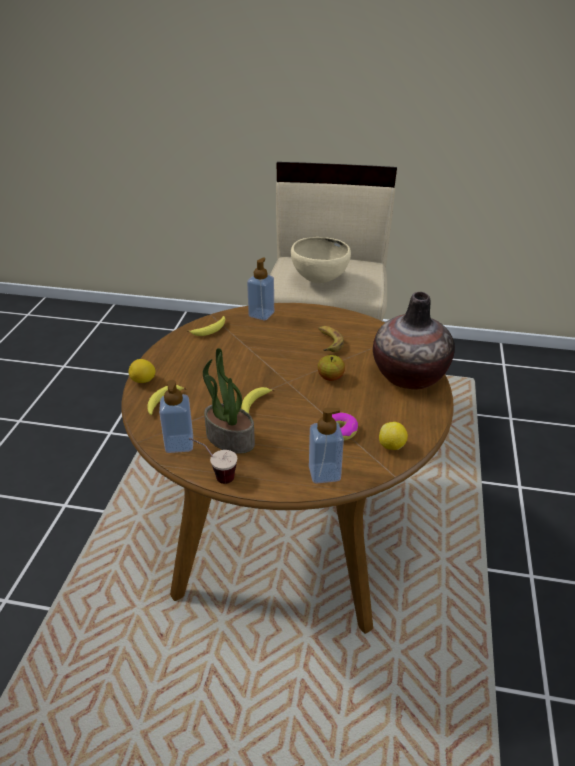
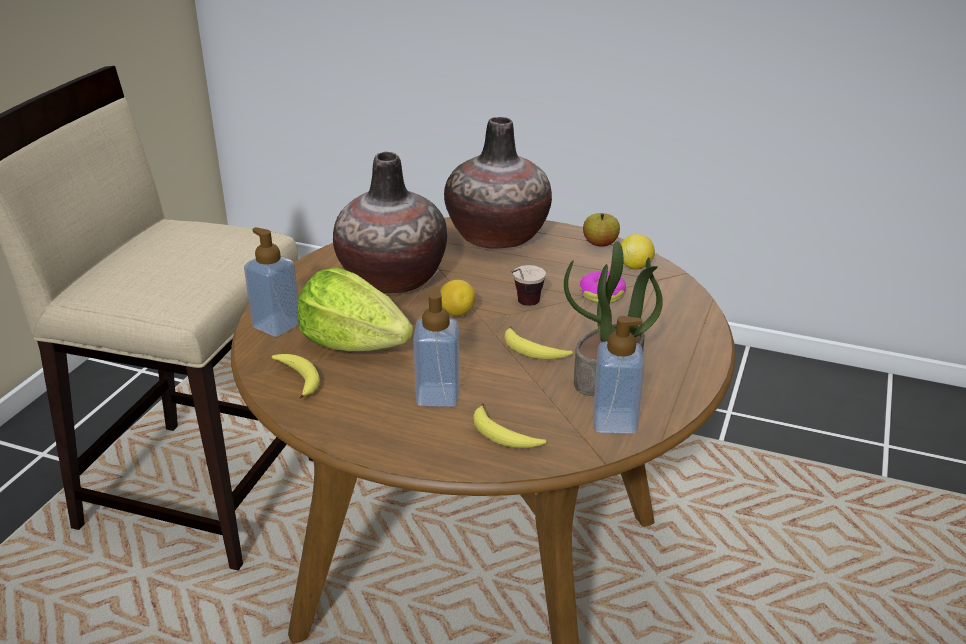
camera: 80 degrees left, 5 degrees down
(143, 381) = (434, 457): lemon -> lemon (457, 313)
(215, 475) = (685, 393): cup -> cup (523, 307)
(248, 340) = (353, 344): none -> lettuce
(319, 281) = (196, 267): beige bowl -> none
(324, 473) = (682, 313): soap dispenser -> soap dispenser (438, 396)
(328, 342) = (392, 278): banana -> vase
(330, 377) = (484, 287): apple -> apple (600, 244)

